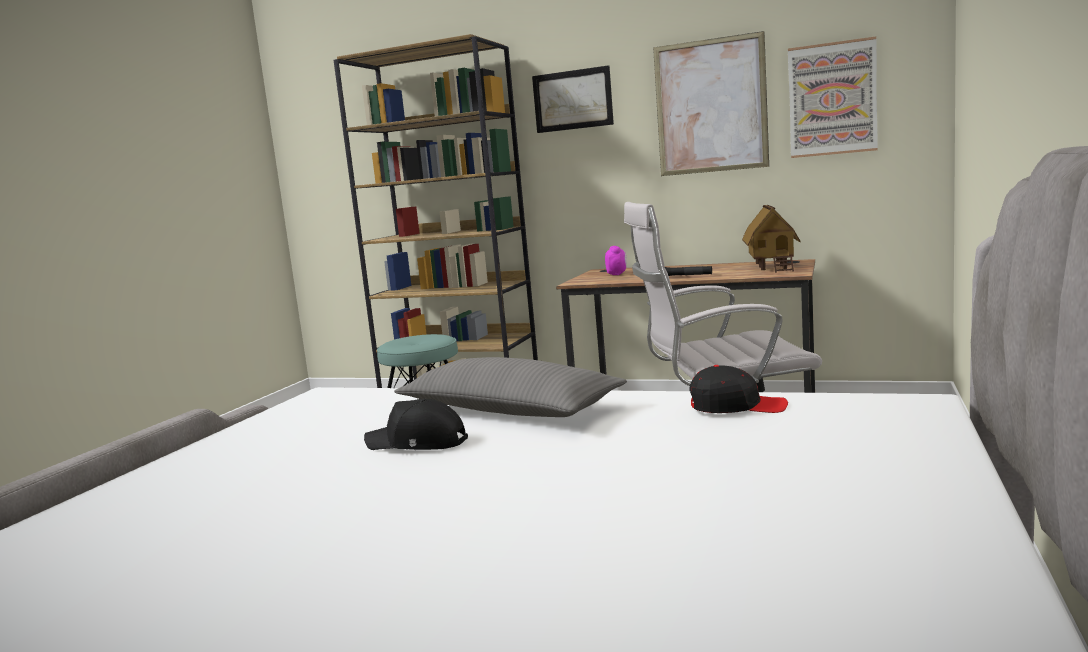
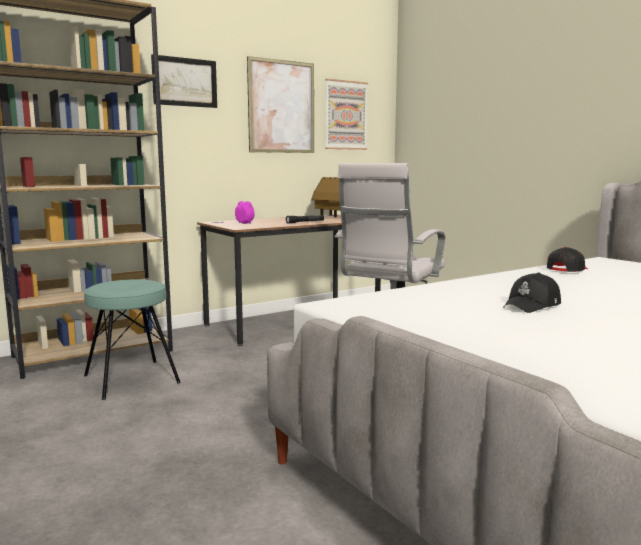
camera: 55 degrees left, 0 degrees up
(510, 411) = (495, 287): grey pillow -> none

